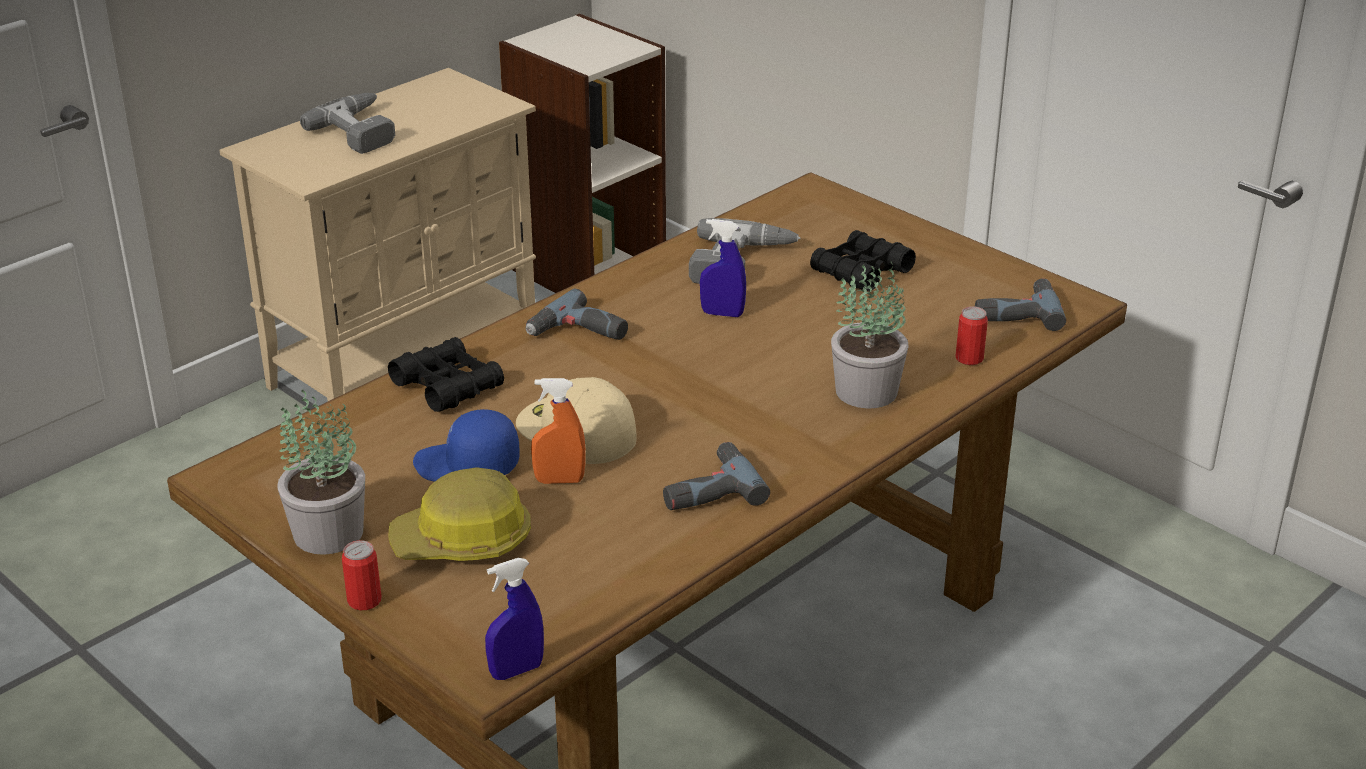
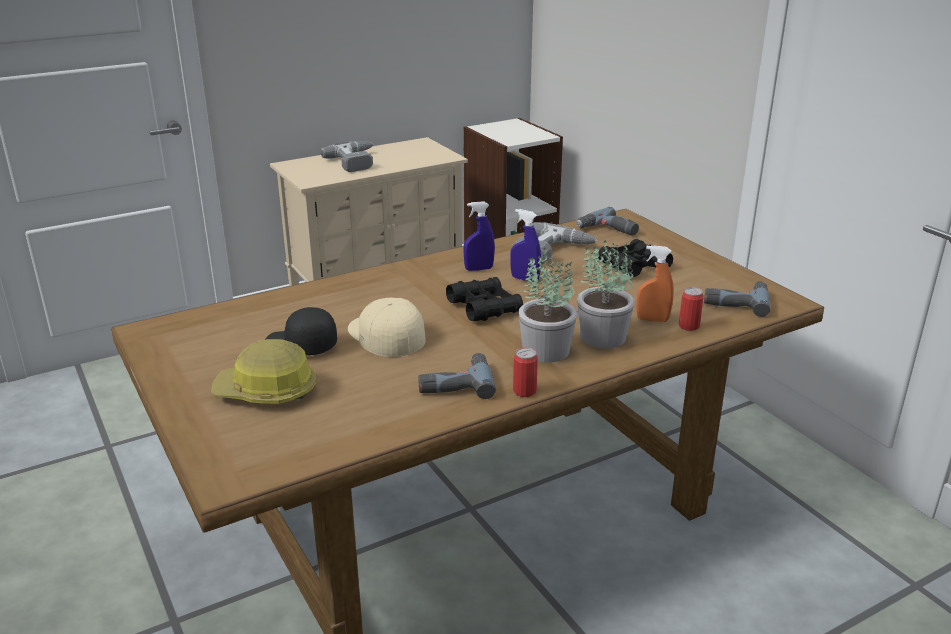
camera: 15 degrees right, 5 degrees down
(326, 532) = (183, 373): potted plant -> potted plant (545, 350)
(364, 600) = (176, 419): can -> can (524, 391)
(447, 386) = (319, 298): black binoculars -> black binoculars (484, 307)
(467, 465) = (301, 346): blue cap -> black cap
(516, 671) = (246, 484): blue spray bottle -> blue spray bottle (479, 269)
(559, 480) = (356, 363): orange spray bottle -> orange spray bottle (652, 319)
(578, 333) = (422, 279): power drill -> power drill (607, 230)

